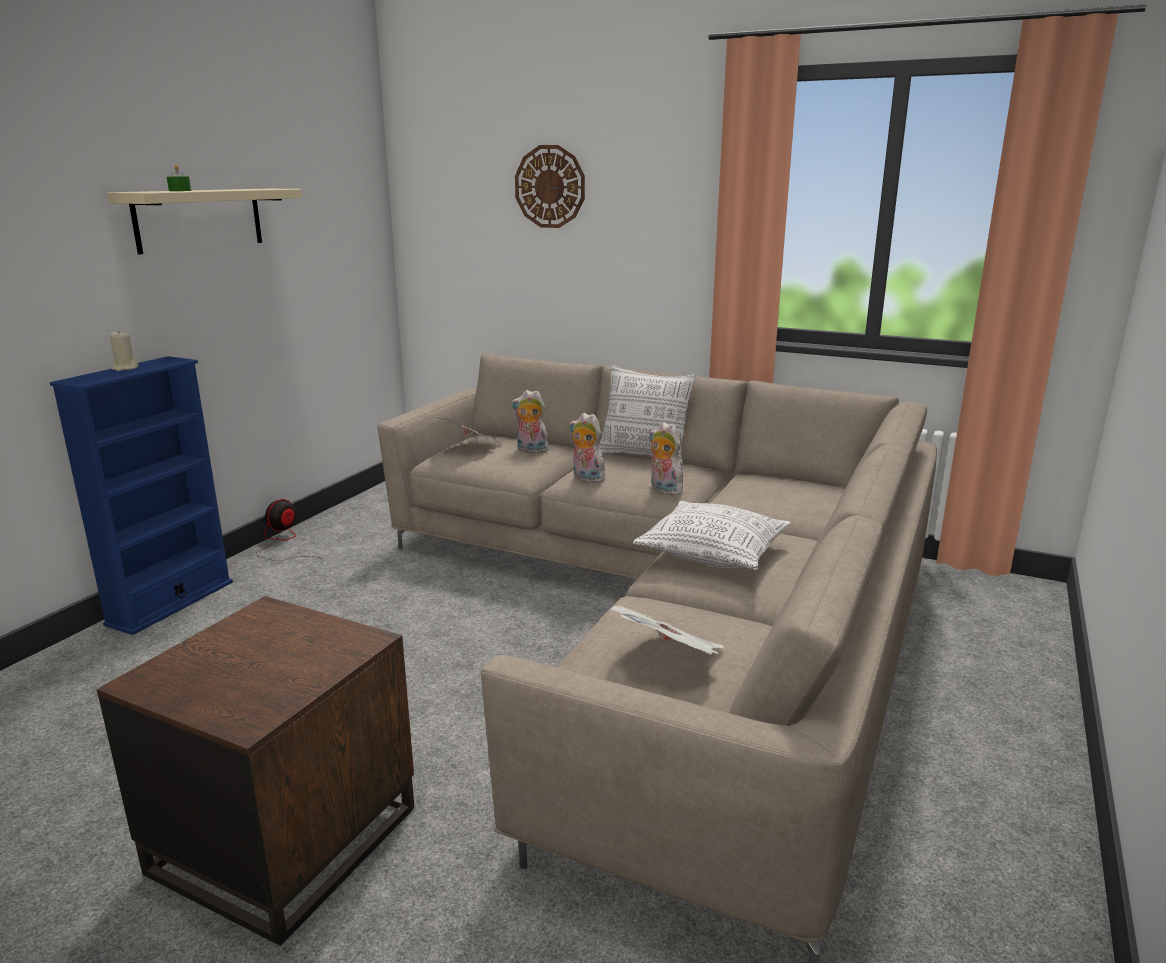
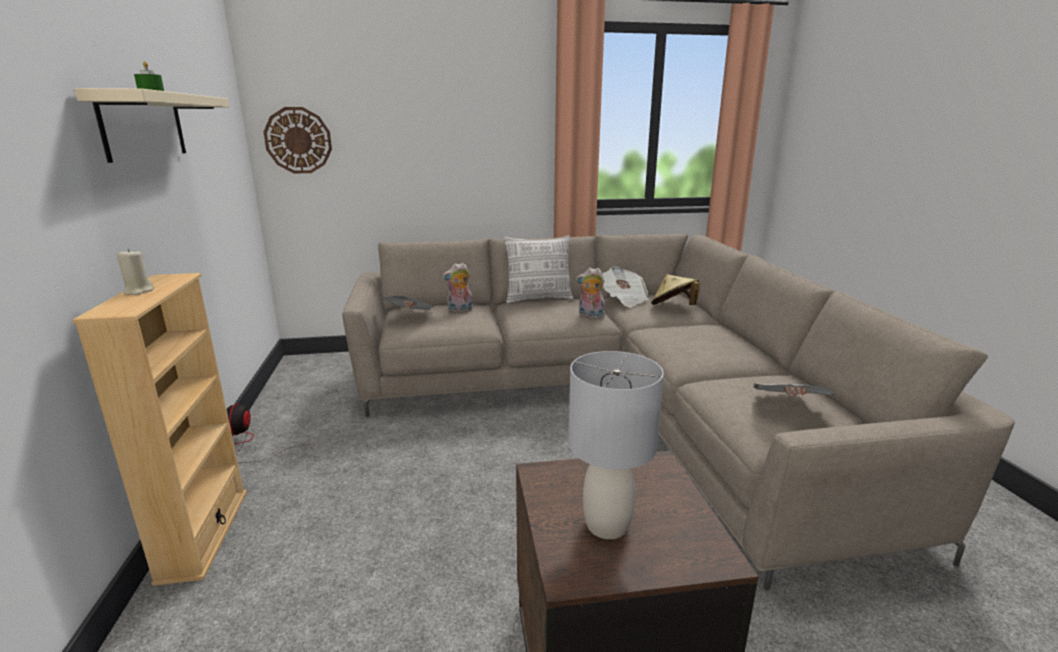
camera: 35 degrees left, 0 degrees up
(171, 603) = (204, 534): blue bookcase -> beige bookcase
(228, 664) = (608, 525): none -> grey table lamp
(550, 186) = (411, 104): wall clock -> wall clock (298, 140)
(586, 479) = (532, 320): plush toy -> none
(713, 553) = (689, 344): pillow -> none
(749, 479) = (624, 299): none -> newspaper
(796, 504) = (673, 307): none -> beige hat

